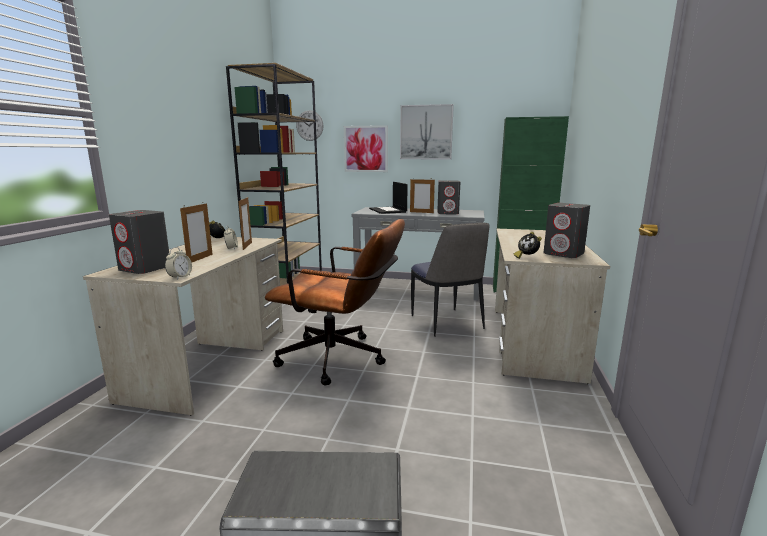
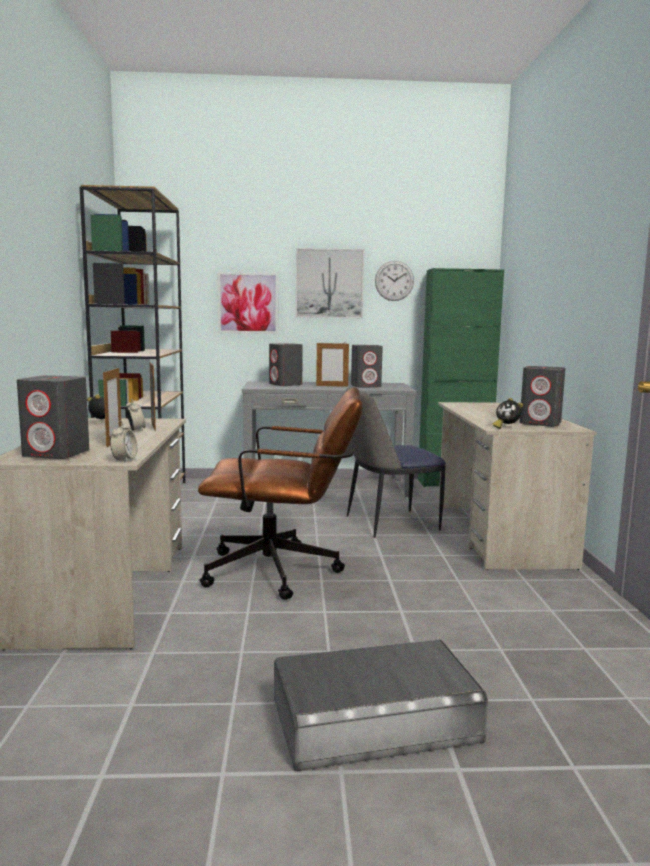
camera: 15 degrees left, 5 degrees down
(309, 125) = (167, 270): wall clock -> wall clock (394, 281)
(388, 210) = (285, 384): laptop -> grey speaker
(447, 323) = (389, 523): chair -> chair turned 105 degrees clockwise

